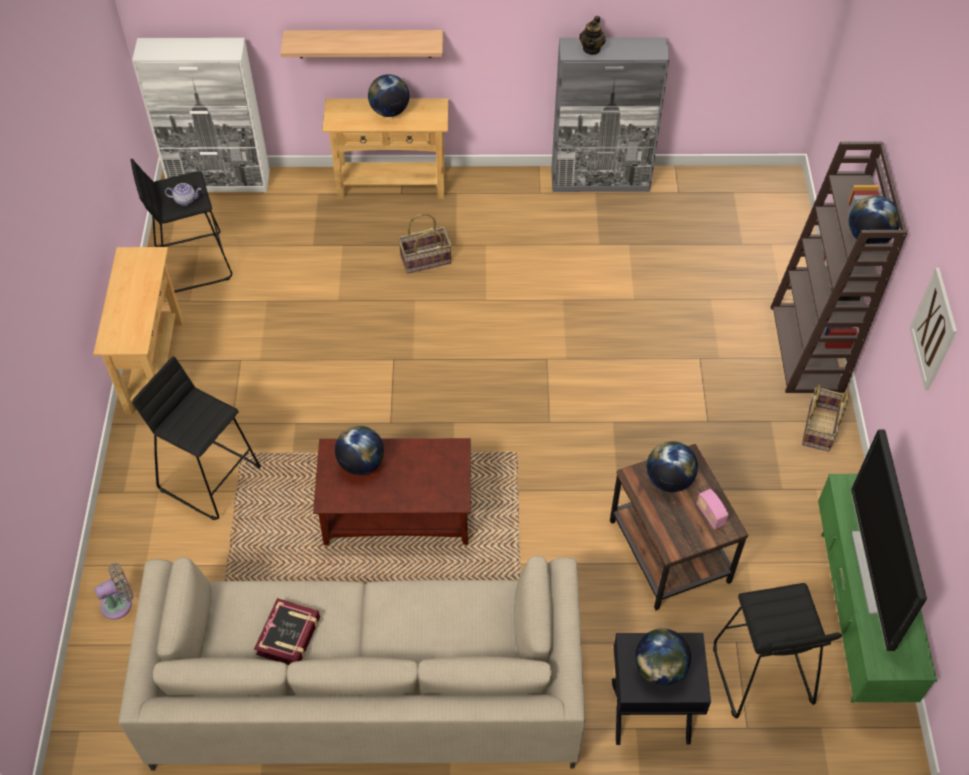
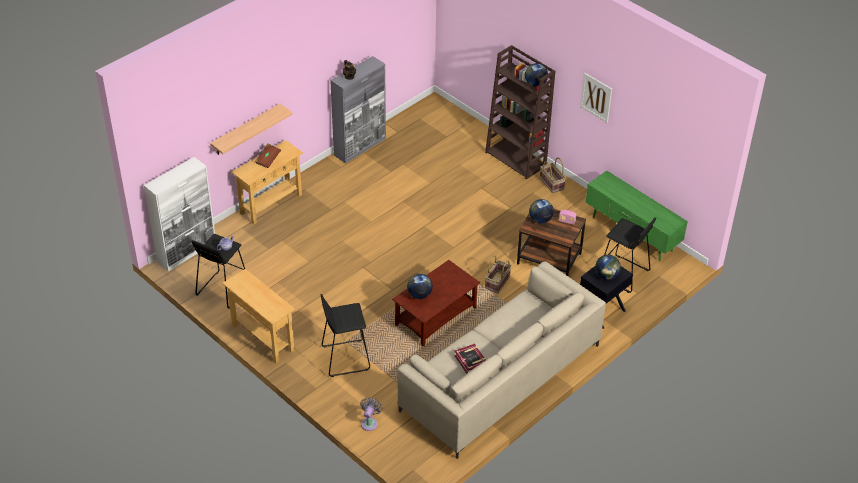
camera: 45 degrees left, 10 degrees down
(389, 111) = (267, 159): globe -> brown book
(425, 260) = (326, 223): basket -> basket (497, 283)
(874, 572) = (635, 203): television -> none

